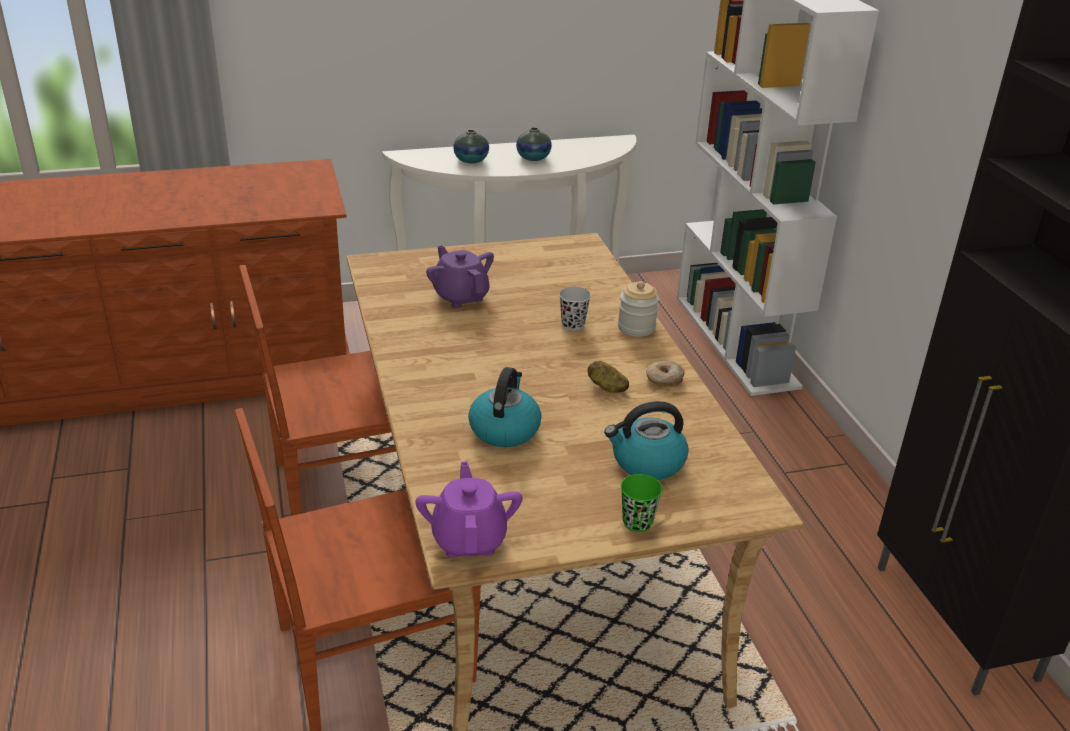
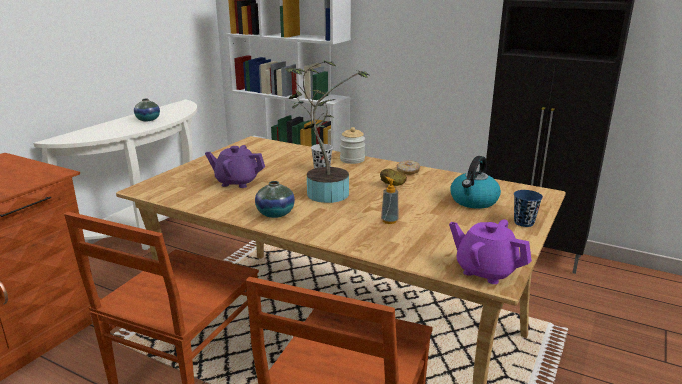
camera: 45 degrees left, 10 degrees down
(471, 160) = (110, 130): vase -> vase (275, 214)
(504, 429) = (389, 221): kettle -> soap dispenser
(514, 357) = (324, 192): none -> potted plant
(637, 522) = (524, 222): green cup -> blue cup

